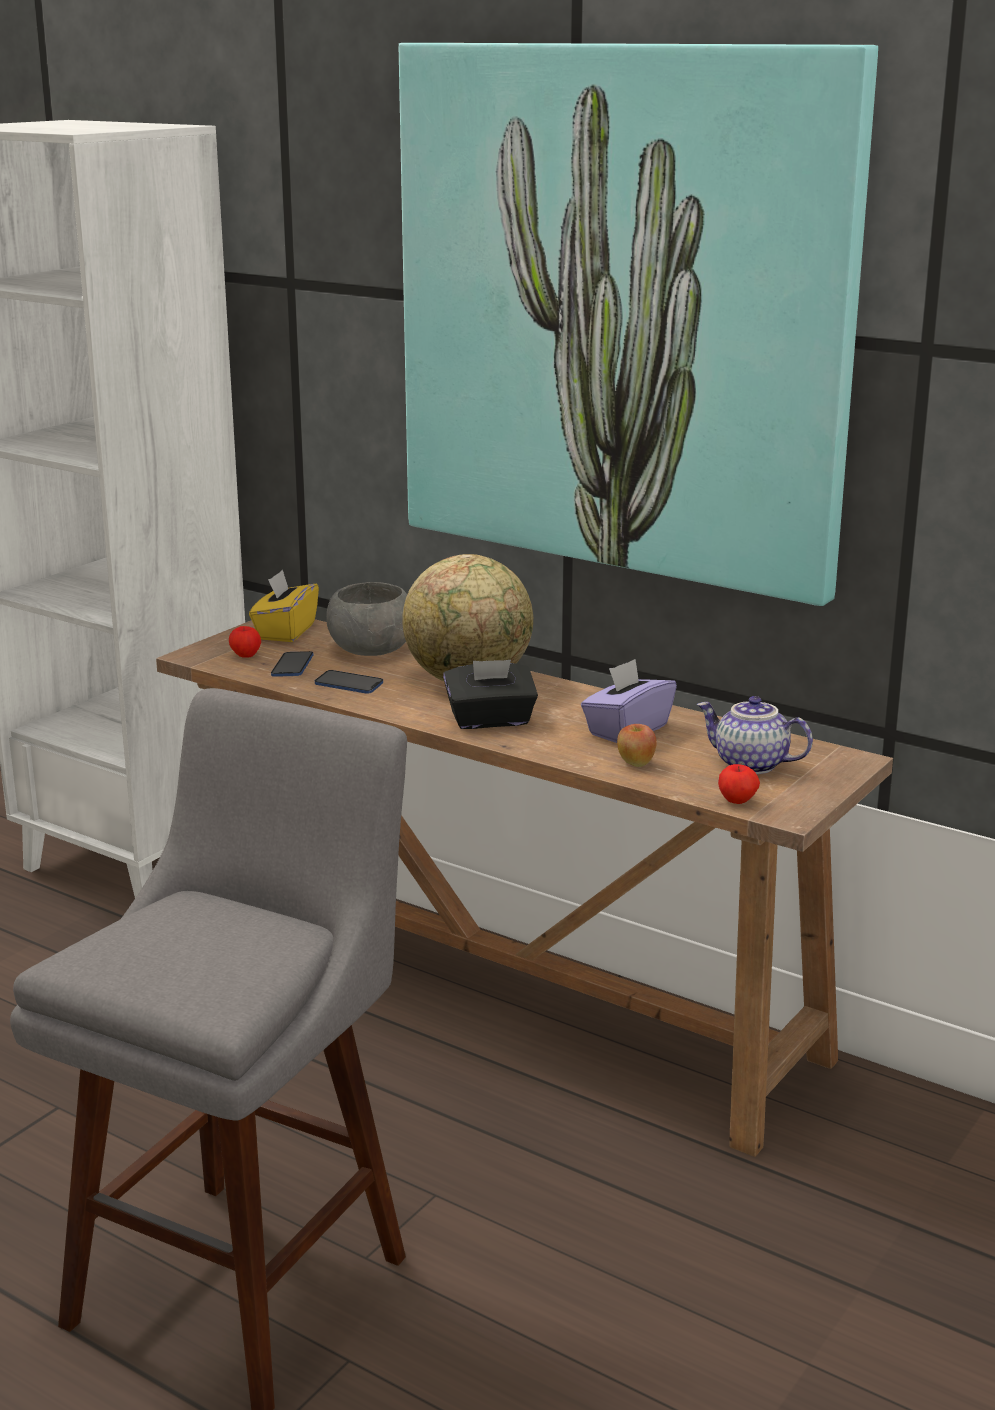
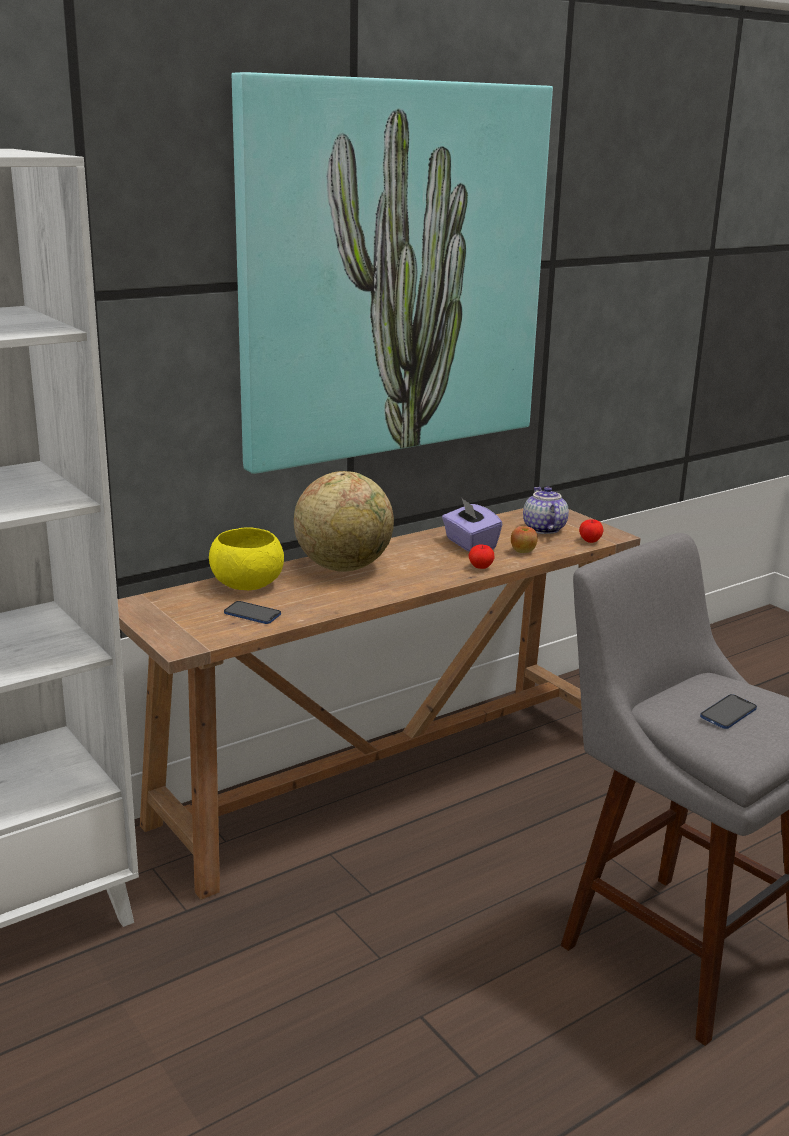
camera: 70 degrees left, 0 degrees up
(245, 655) = (207, 627): apple -> apple (480, 567)
(285, 631) = (166, 606): yellow tissue box -> none
(349, 684) = (313, 602): phone -> phone (728, 713)
(372, 650) = (247, 584): grey bowl -> yellow bowl
(490, 720) = (424, 573): black tissue box -> none
(749, 765) = (543, 529): teapot -> teapot turned 120 degrees clockwise

